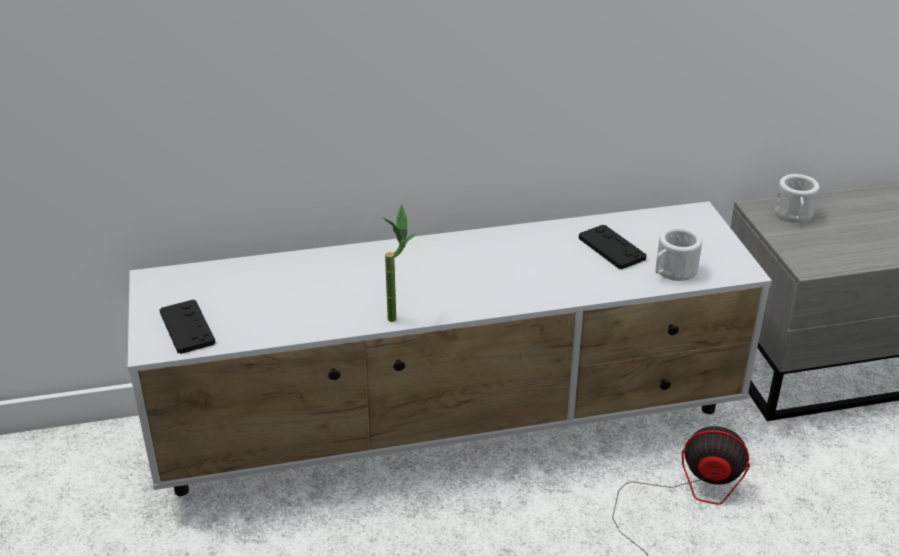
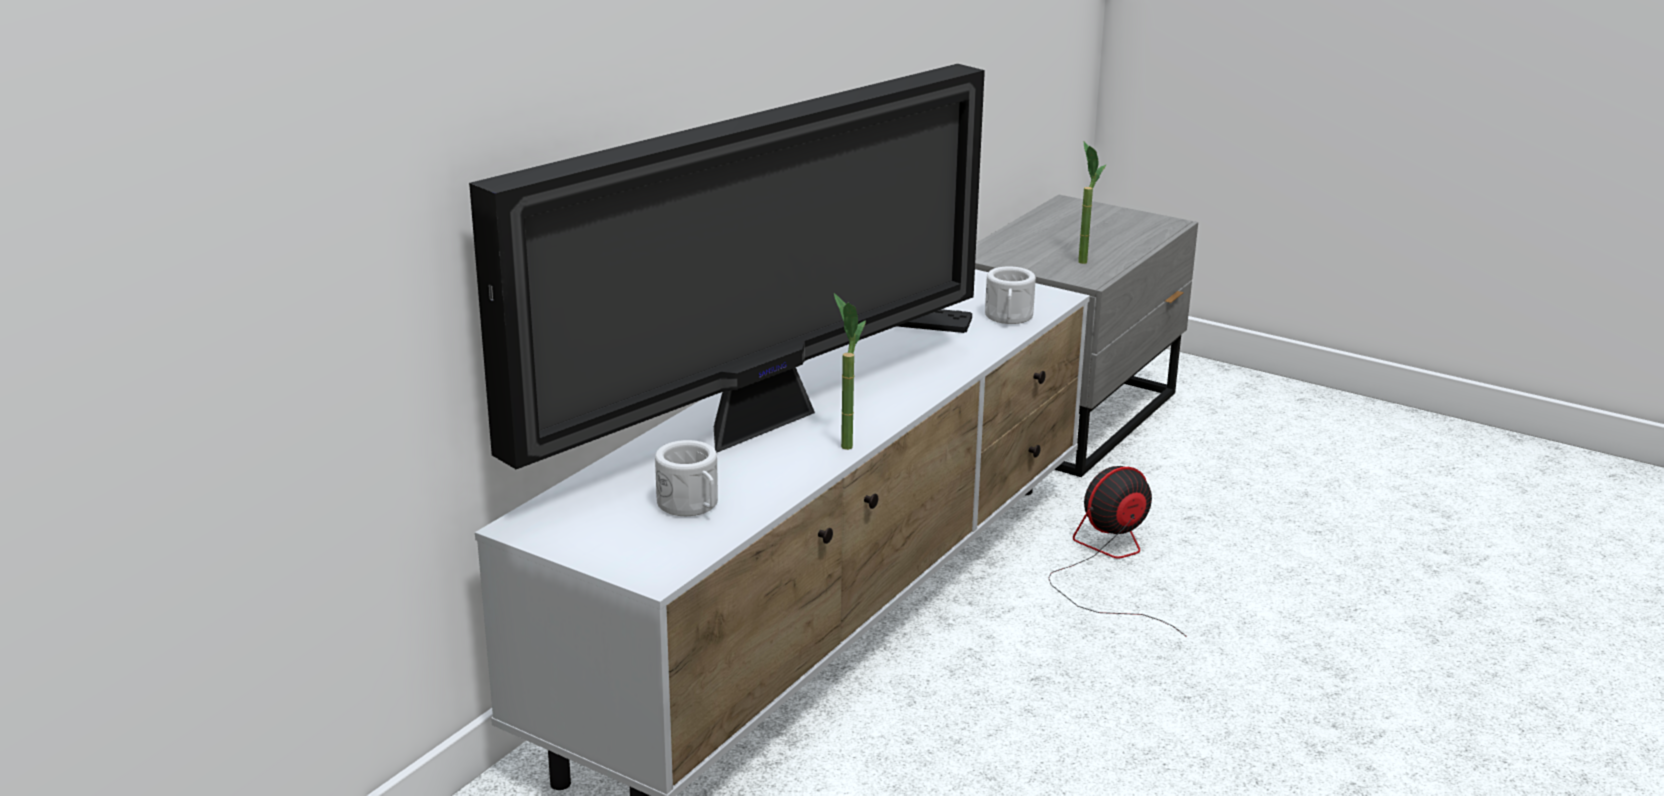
camera: 45 degrees left, 10 degrees down
(187, 328) = (656, 543): black game controller -> none
(376, 275) = (761, 423): none -> television
(794, 216) = (1015, 250): white mug -> white mug (691, 506)
(835, 245) = (1082, 259): none -> potted plant

